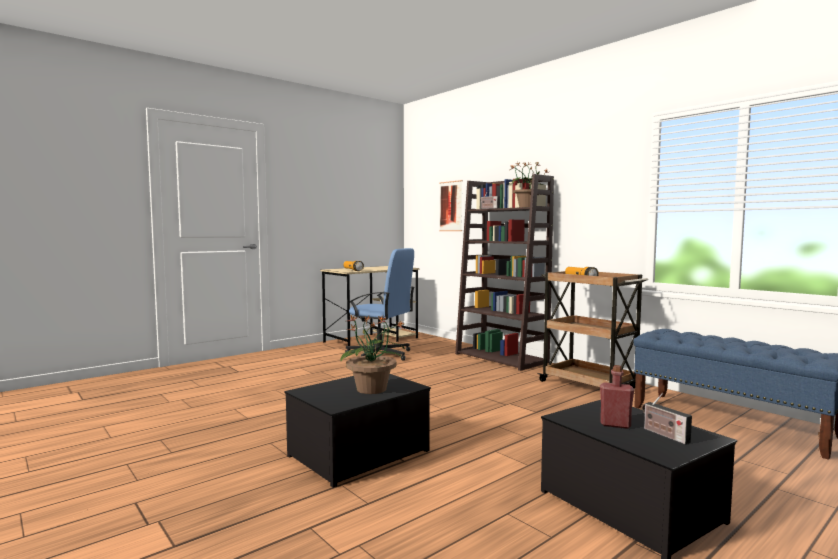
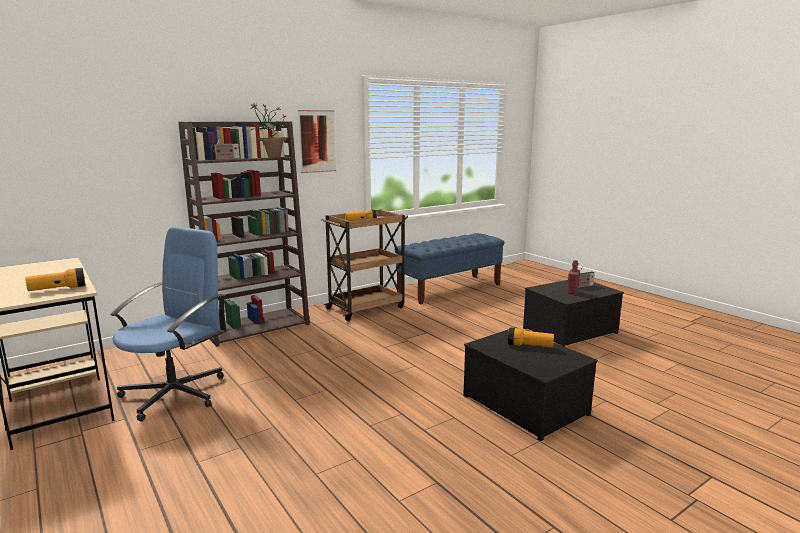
camera: 85 degrees left, 10 degrees up
(372, 389) = (529, 346): potted plant -> flashlight
(451, 206) = (102, 153): picture -> picture (317, 141)

